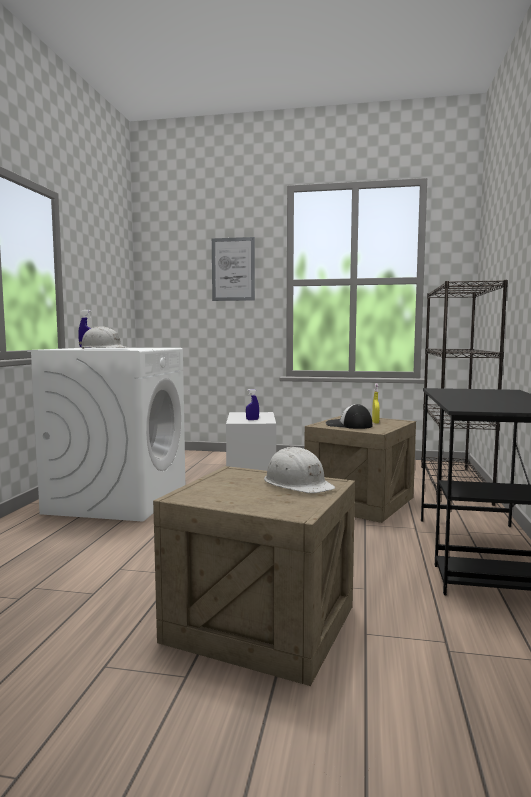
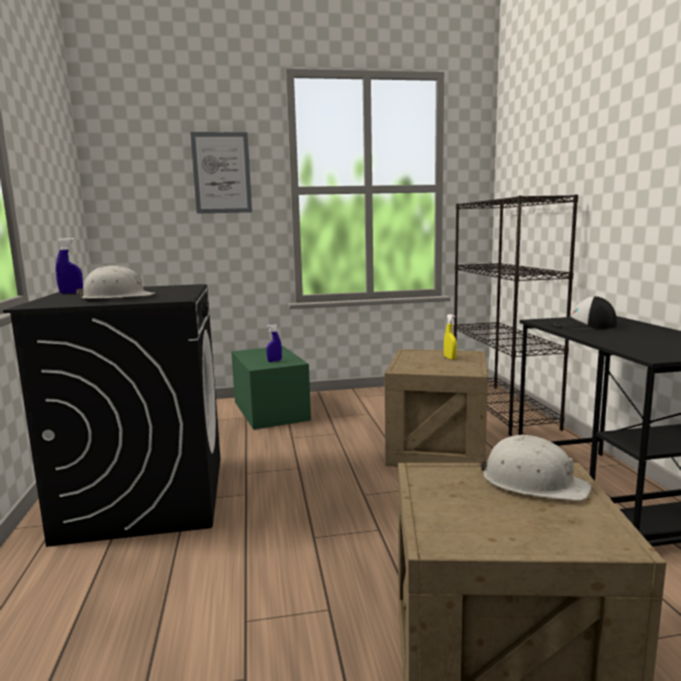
camera: 20 degrees left, 5 degrees up
(118, 499) = (145, 496): white washing machine -> black washing machine
(251, 463) = (270, 410): white storage box -> green storage box
(348, 425) = (430, 366): cap -> cap (582, 325)

